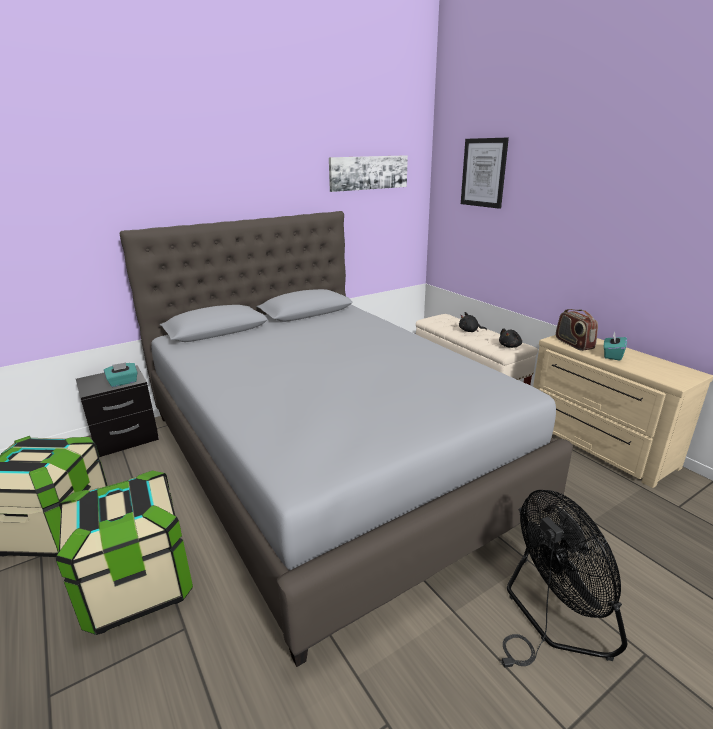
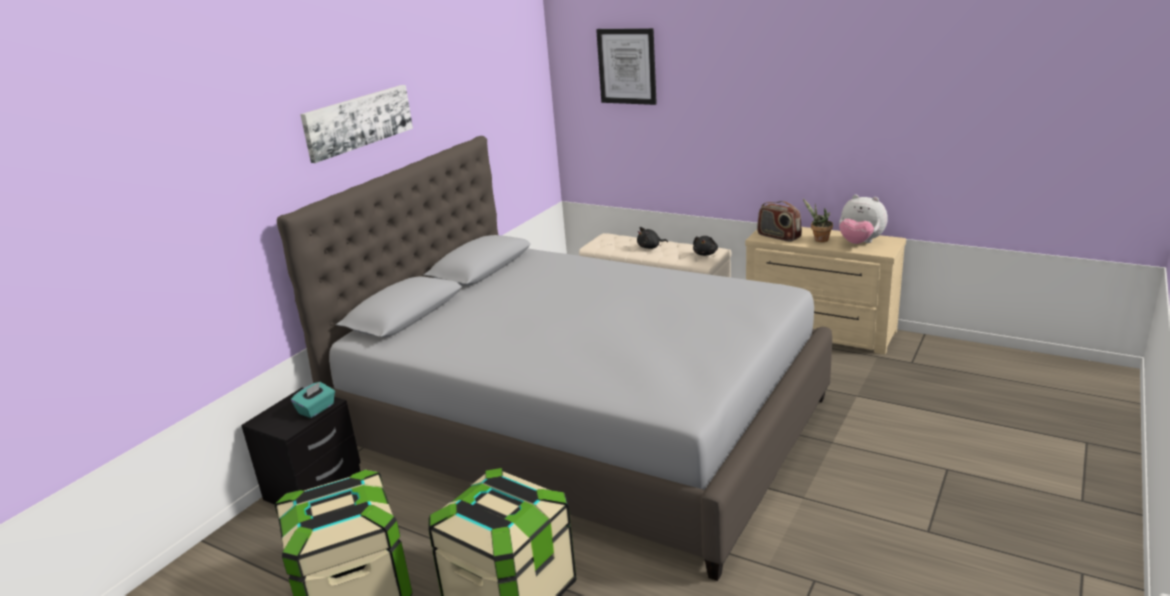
camera: 25 degrees left, 0 degrees up
(368, 172) = (494, 82): picture -> picture (358, 121)
(545, 616) = (869, 473): black fan -> none
(612, 355) = (819, 239): turquoise tissue box -> potted plant
(654, 368) = (860, 243): none -> plush toy

